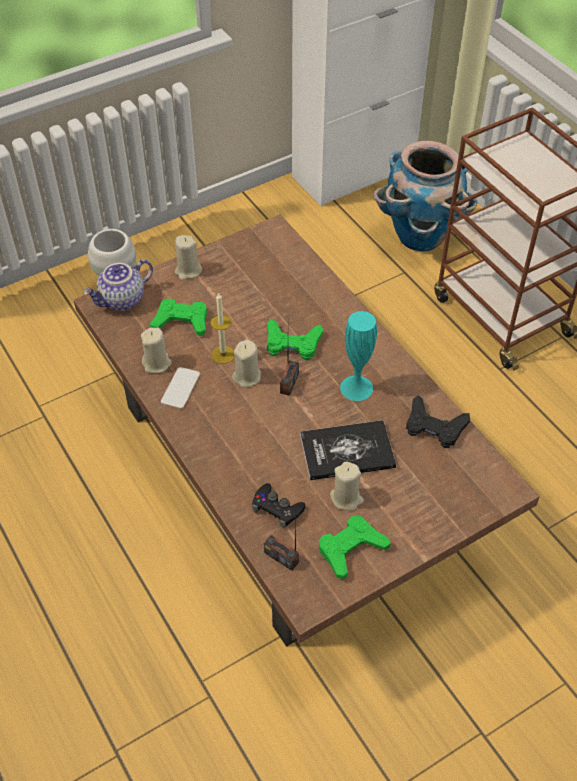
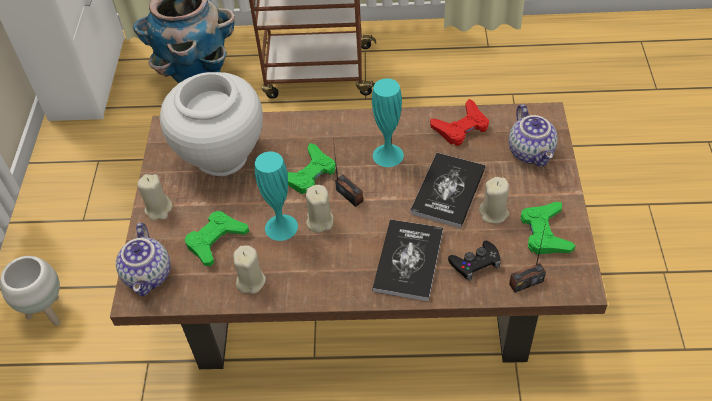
camera: 55 degrees left, 0 degrees up
(180, 388) = (295, 275): phone -> none
(223, 355) = (281, 227): candle -> turquoise vase
(247, 458) = (408, 260): none -> book
(268, 280) = (222, 158): none -> white vase
(434, 427) = (461, 127): black game controller -> red game controller
(446, 497) = (532, 152): none -> teapot

